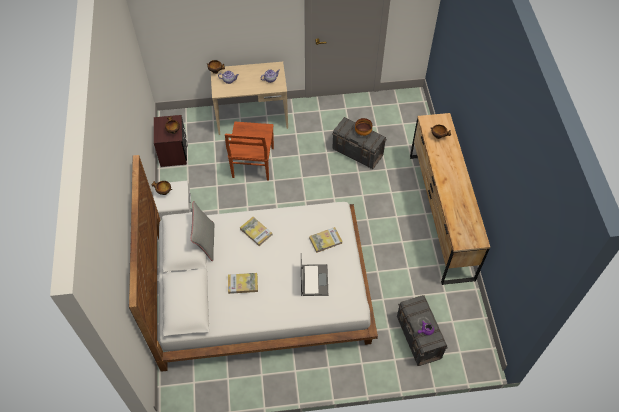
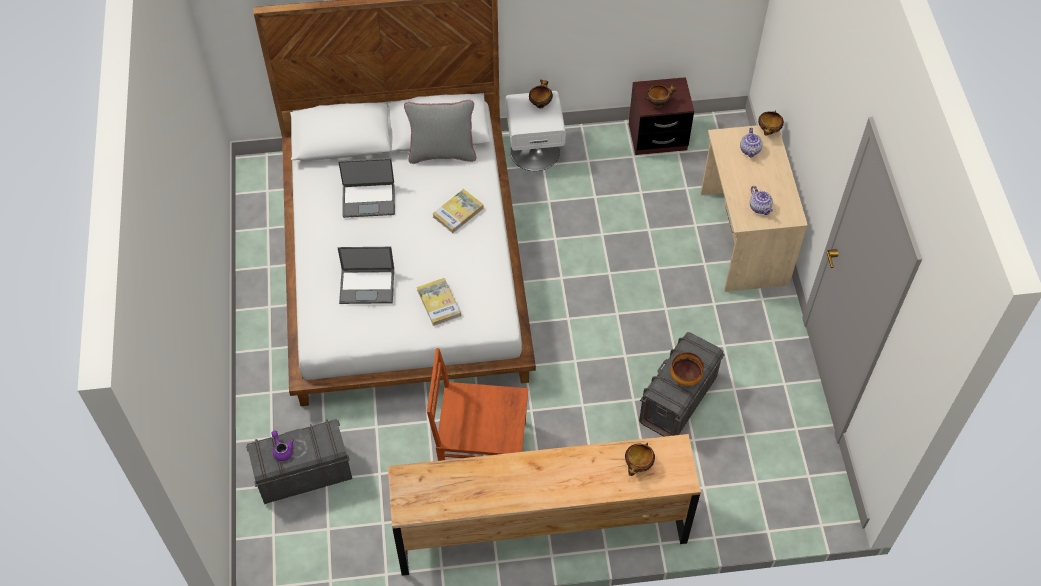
camera: 90 degrees right, 0 degrees up
(243, 284) = (369, 199): book -> laptop
(252, 163) = (642, 242): brown chair -> brown chair (480, 448)

